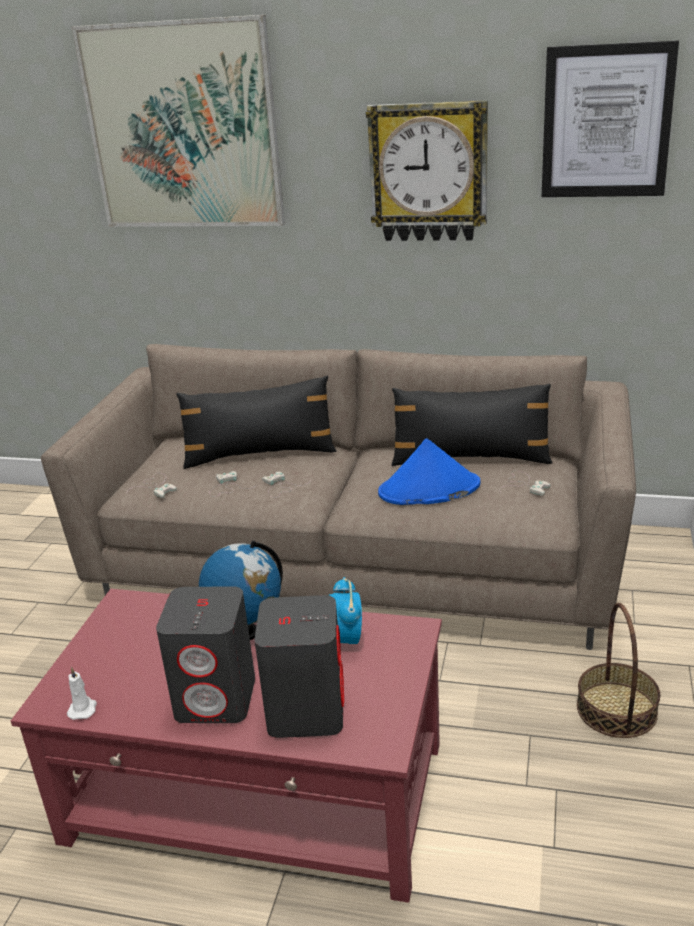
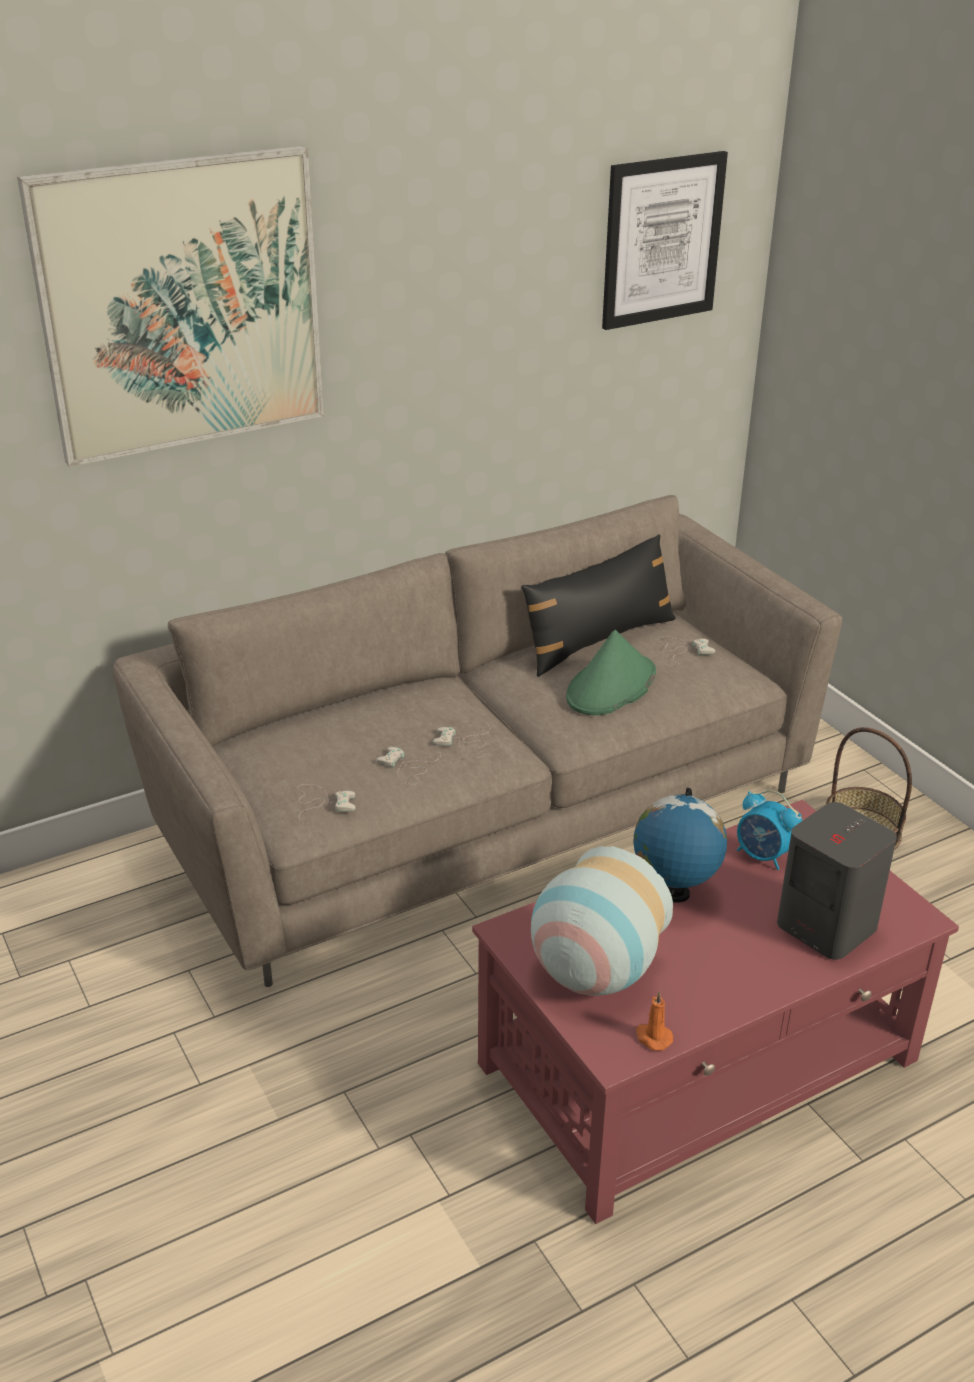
camera: 45 degrees left, 5 degrees up
(83, 709) = (653, 1037): white candle -> orange candle
(119, 651) = (592, 973): none -> vase
(216, 698) = (746, 959): grey speaker -> none
(260, 454) = (378, 717): black pillow -> none
(428, 172) = (489, 320): wall clock -> none
(429, 489) = (611, 687): blue hat -> green hat

